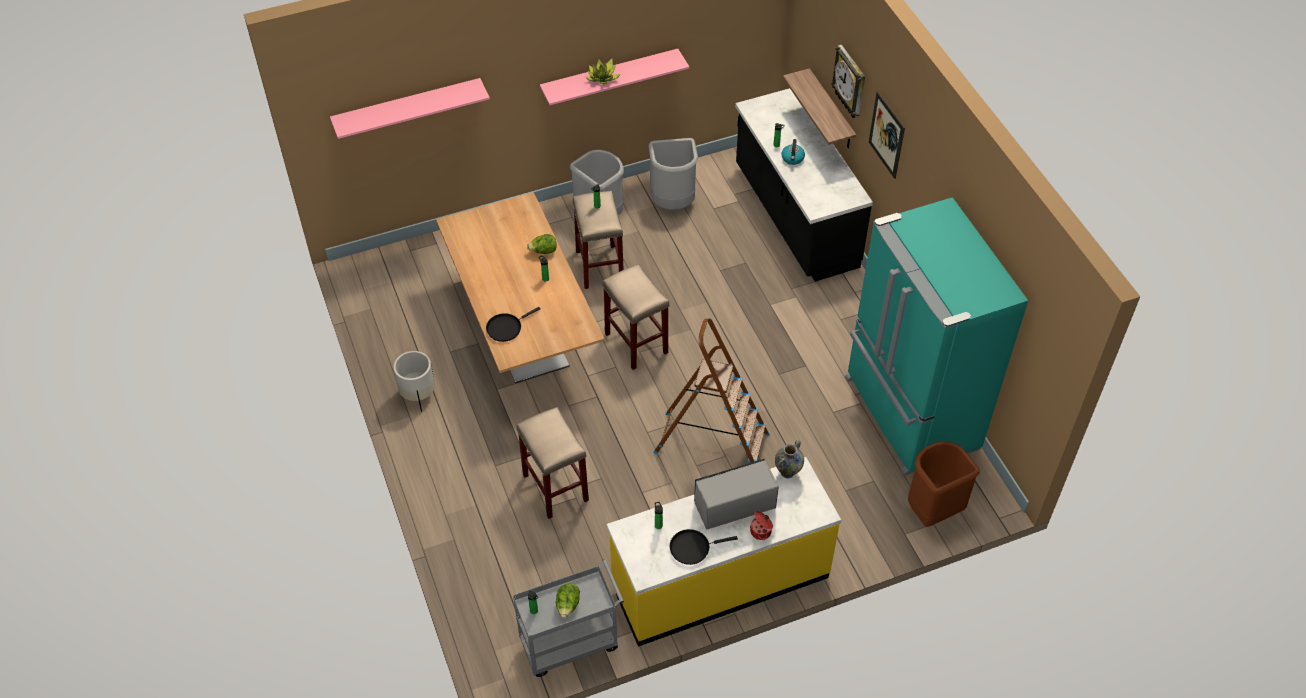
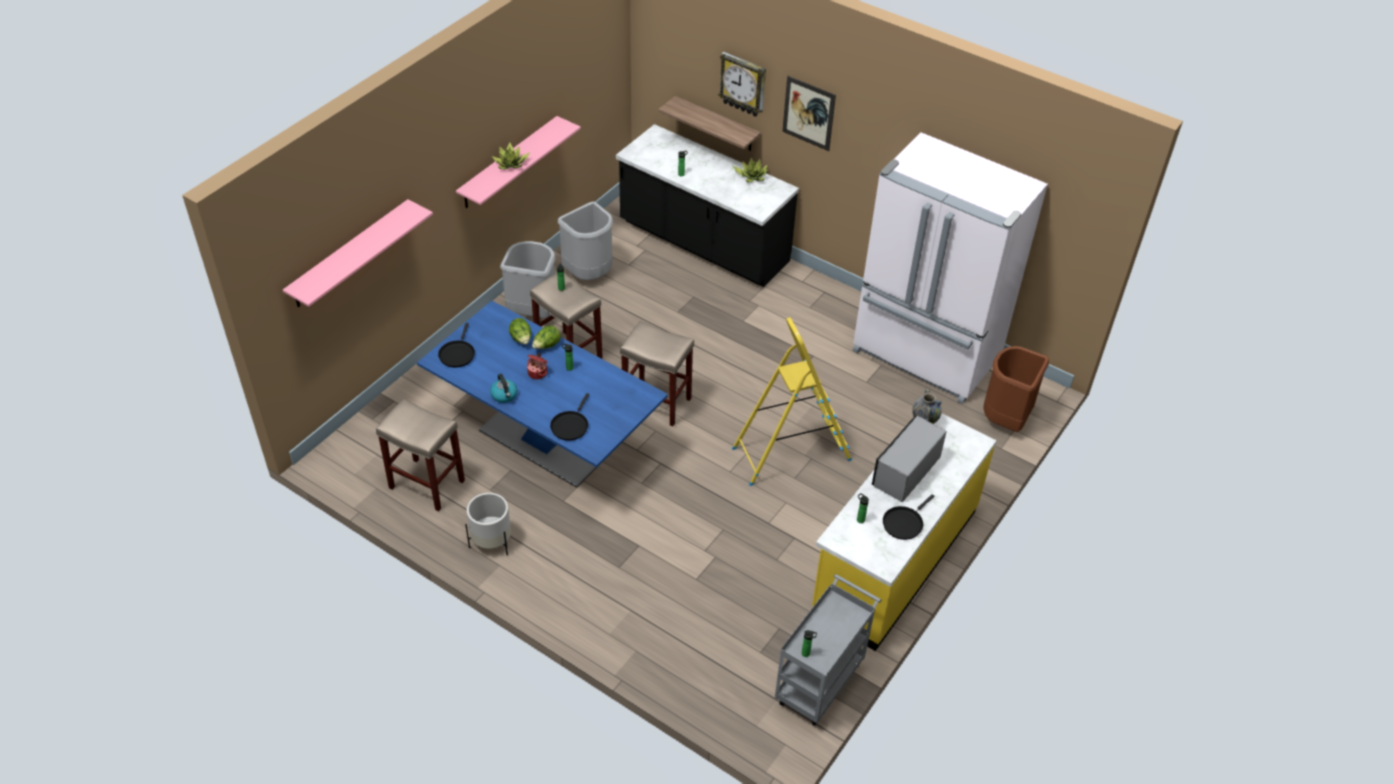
camera: 35 degrees left, 5 degrees down
(470, 226) = (457, 354): none -> black frying pan
(523, 332) = (546, 441): beige dining table -> blue dining table
(554, 487) = (689, 558): beige stool -> beige stool (426, 484)
(568, 605) = (831, 632): lettuce -> lettuce (521, 339)
(712, 443) = (792, 453): brown step ladder -> yellow step ladder
(761, 531) = (945, 481): cooking pot -> cooking pot (538, 372)
(792, 158) = (704, 180): kettle -> kettle (504, 395)
(839, 172) = (751, 176): none -> potted plant
(909, 414) = (925, 356): turquoise fridge -> white fridge

